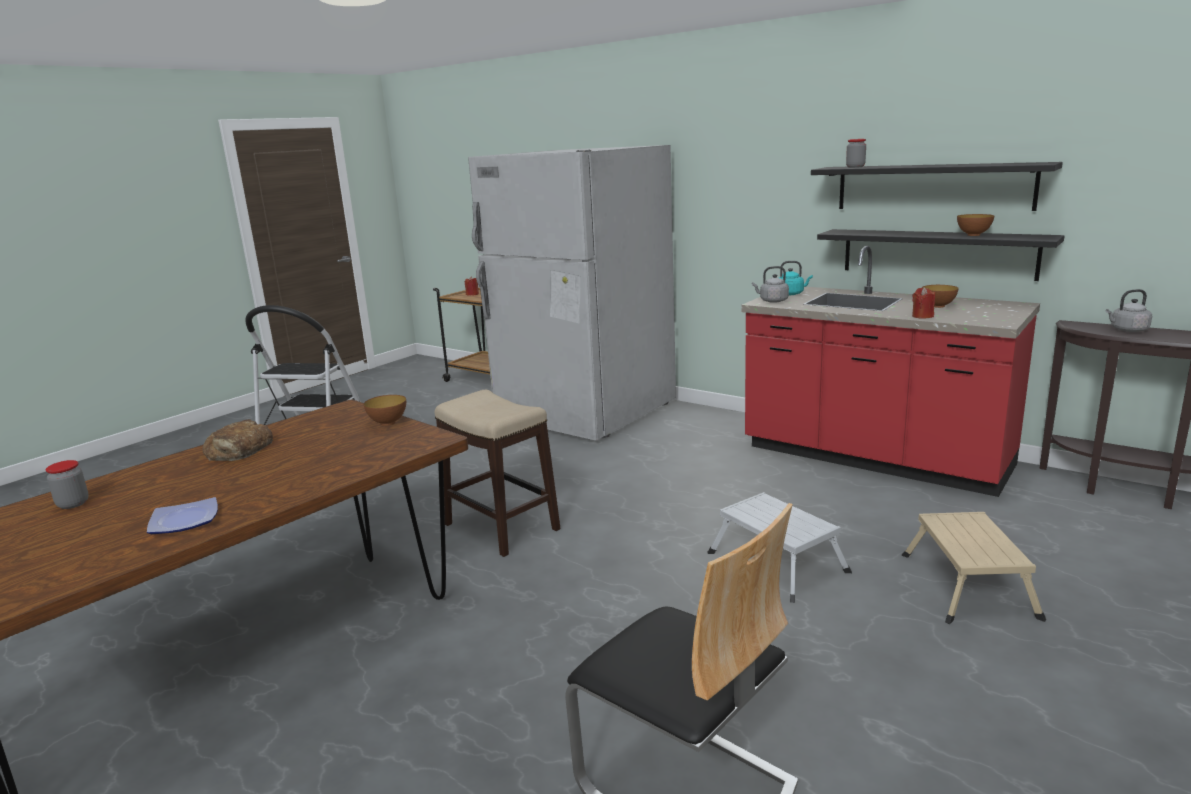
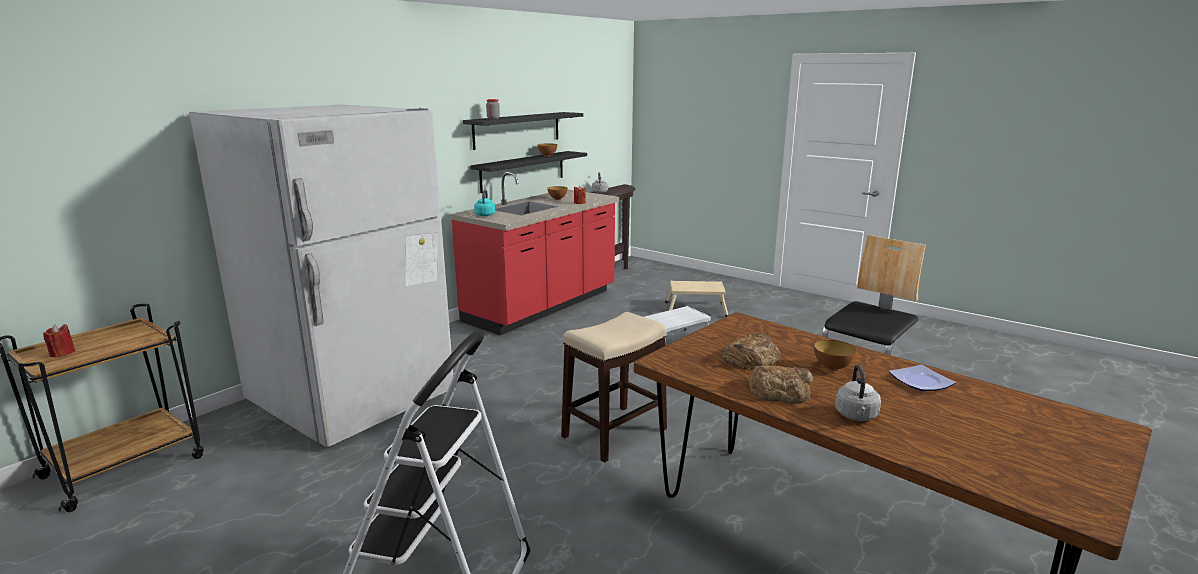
camera: 90 degrees left, 0 degrees up
(73, 504) = (931, 443): jar -> none
(321, 440) = (751, 358): none -> bread
(388, 423) = (706, 338): bowl -> bowl (832, 368)
(772, 301) = (504, 219): grey kettle -> grey kettle (856, 416)

